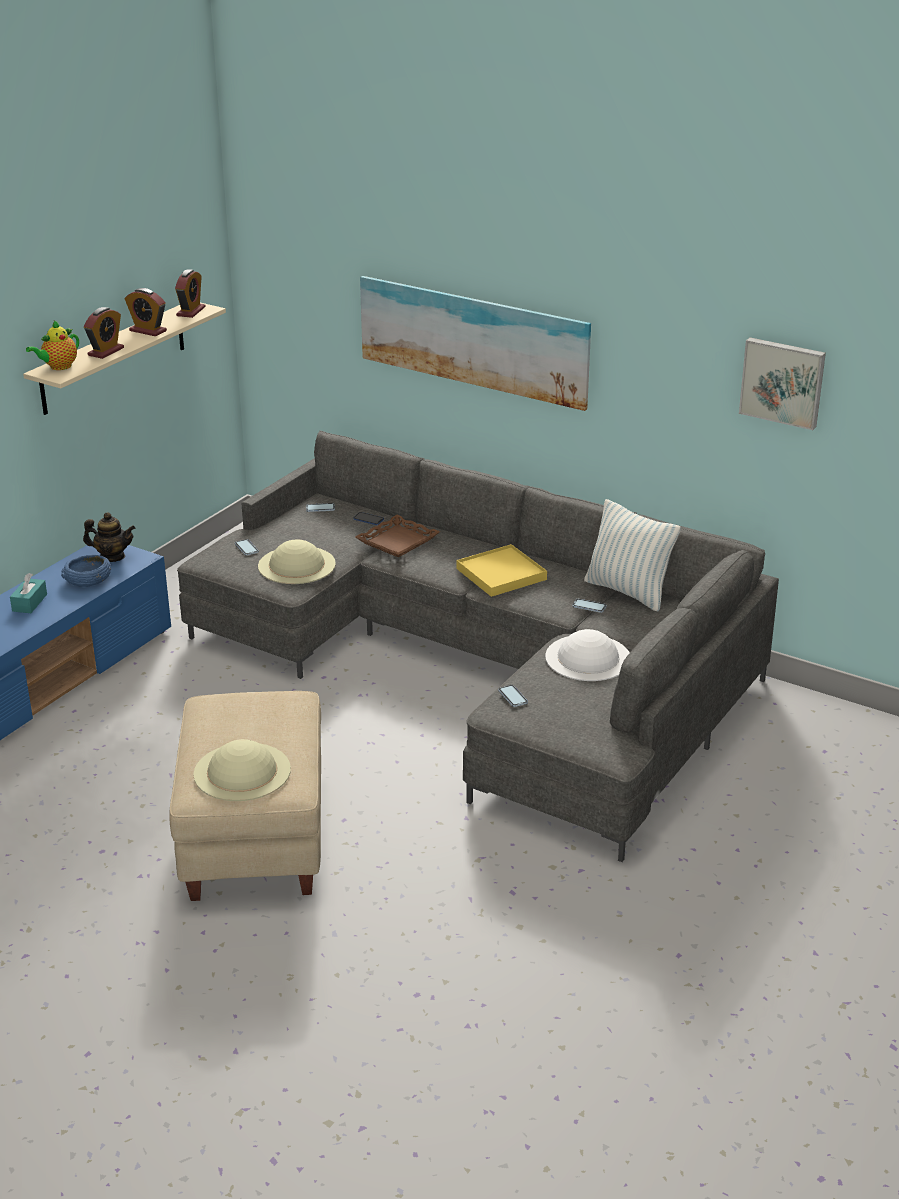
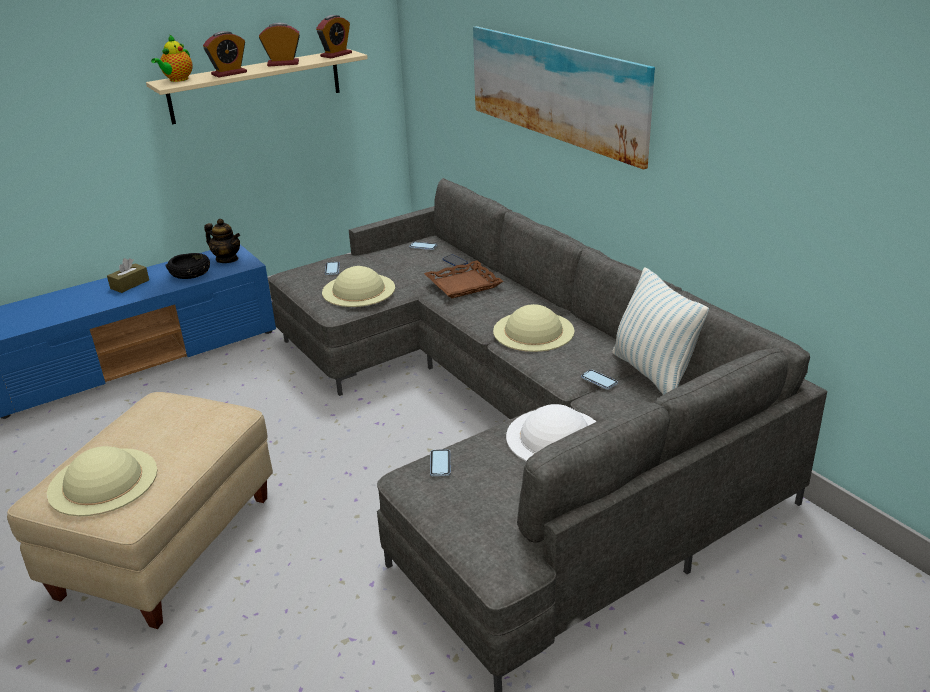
camera: 25 degrees right, 0 degrees up
(29, 603) = (130, 284): turquoise tissue box -> brown tissue box
(58, 367) = (177, 80): teapot -> teapot turned 45 degrees counterclockwise
(88, 580) = (190, 274): blue bowl -> black bowl
(148, 331) = (283, 63): alarm clock -> alarm clock turned 120 degrees clockwise
(501, 574) = (533, 331): yellow tray -> beige hat
(783, 382) = (857, 141): picture -> none

